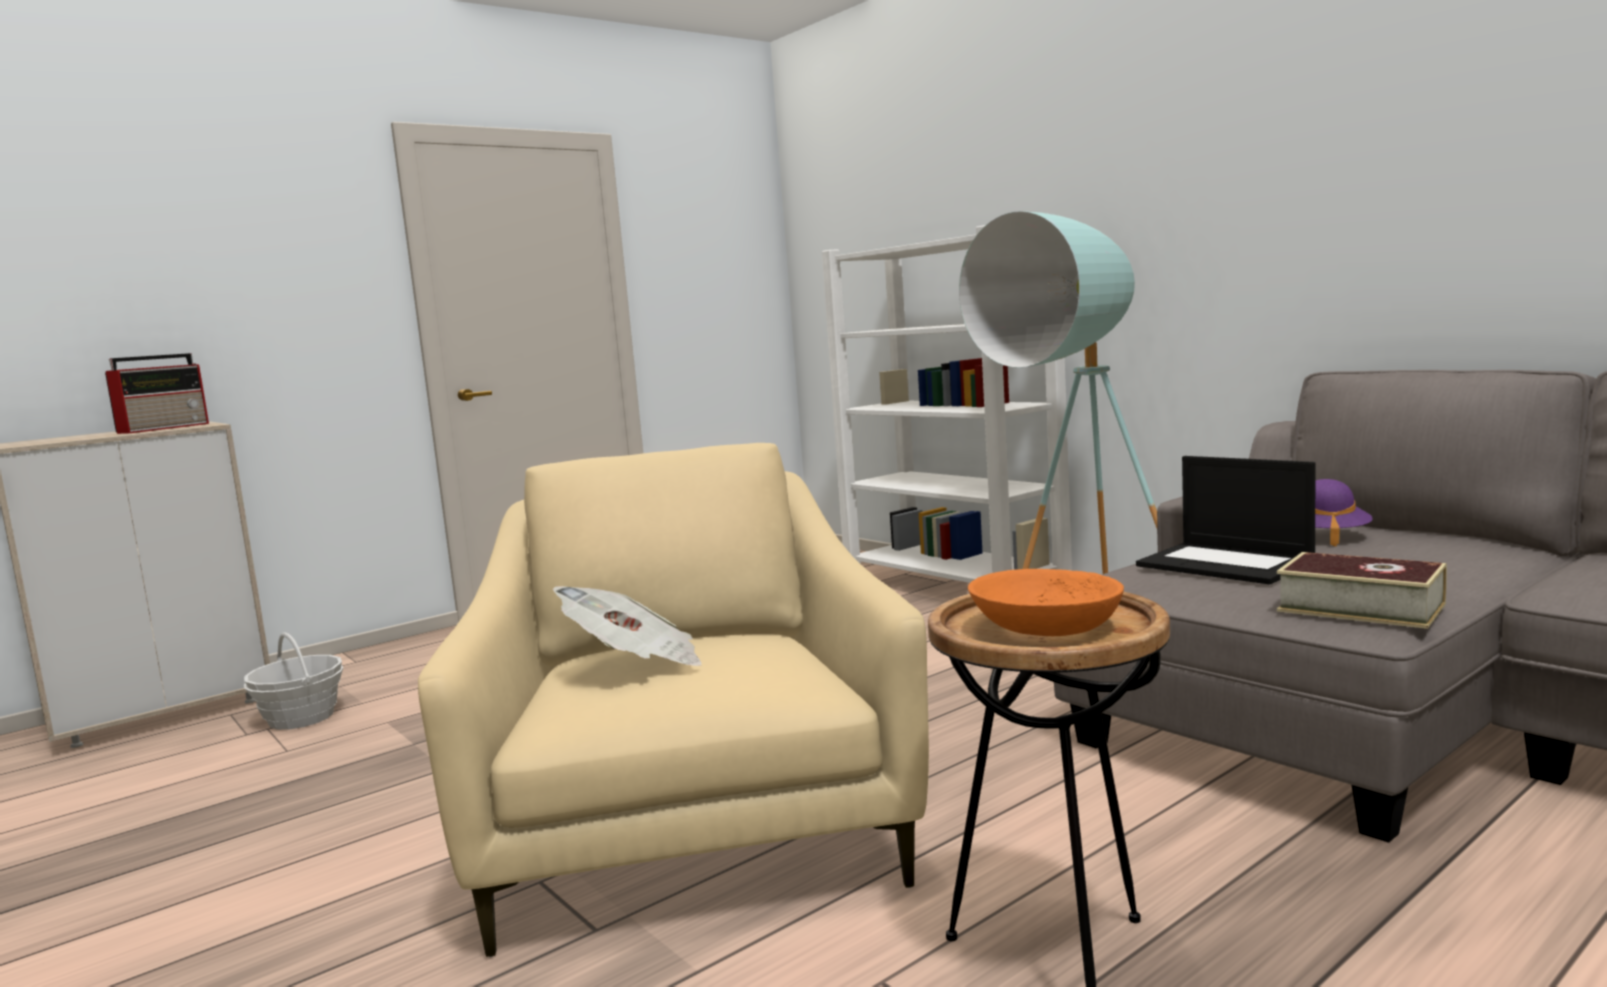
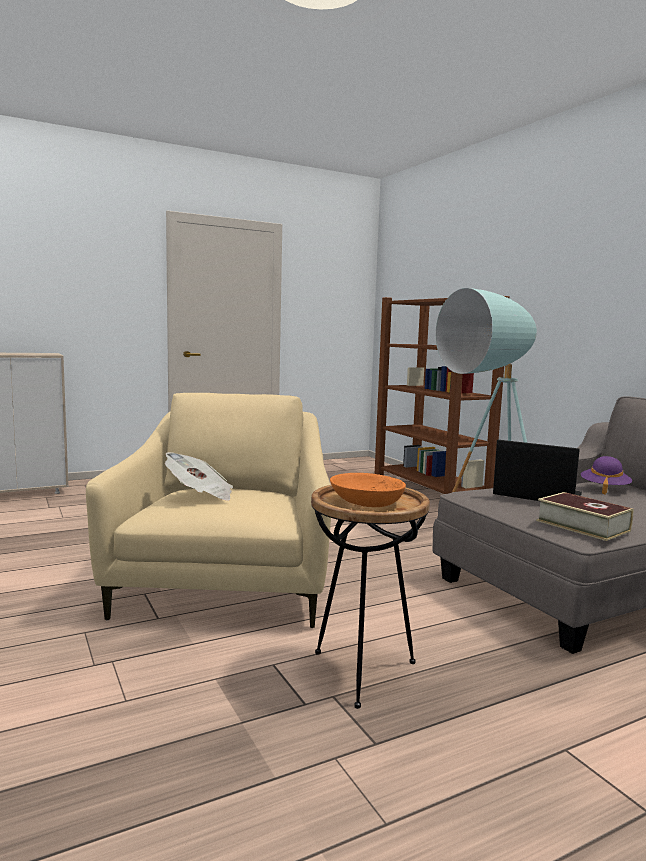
camera: 10 degrees right, 0 degrees up
(165, 428) = (34, 353): radio -> none
(301, 718) = (76, 504): basket -> none
(953, 587) = (430, 491): white bookcase -> brown bookcase
(1227, 564) = (535, 494): laptop -> laptop turned 150 degrees clockwise

